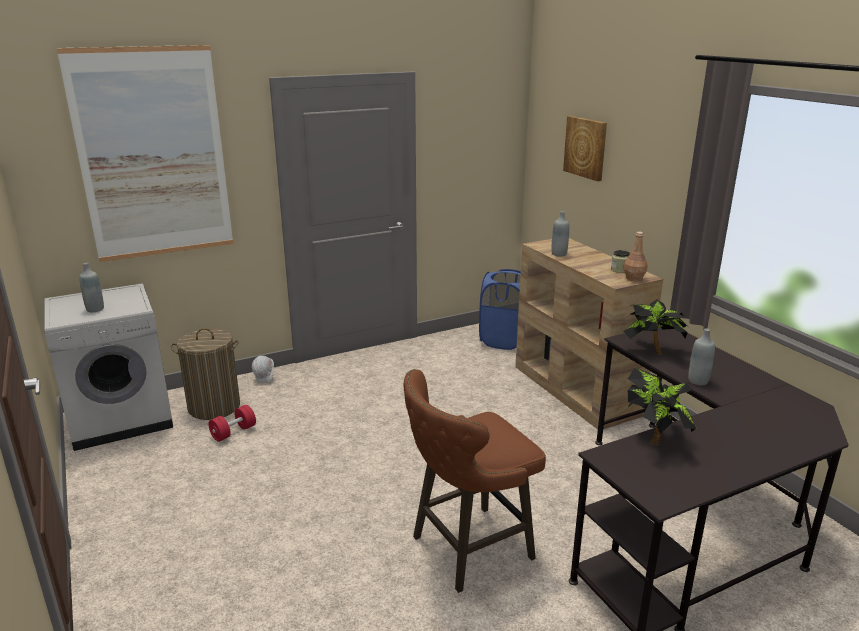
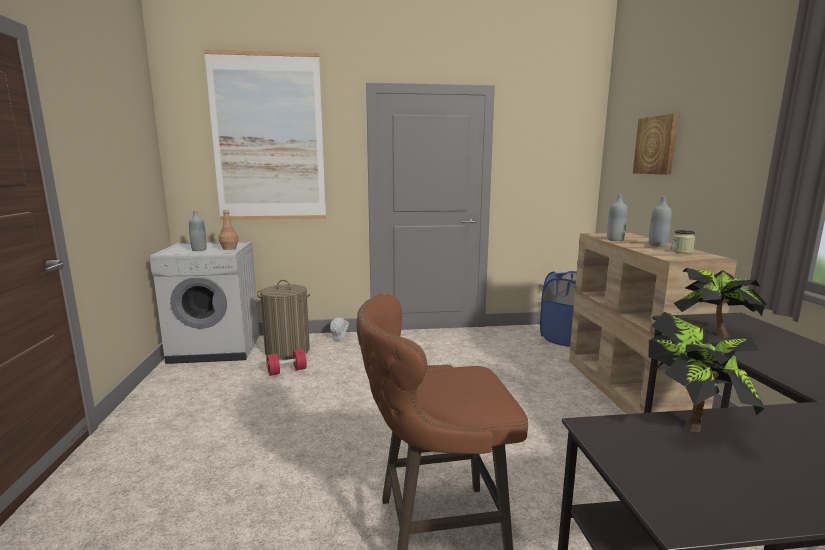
camera: 20 degrees right, 10 degrees down
(634, 278) = (698, 257): brown bottle -> brown bottle (229, 248)
(698, 381) = (779, 368): grey bottle -> grey bottle (657, 245)

